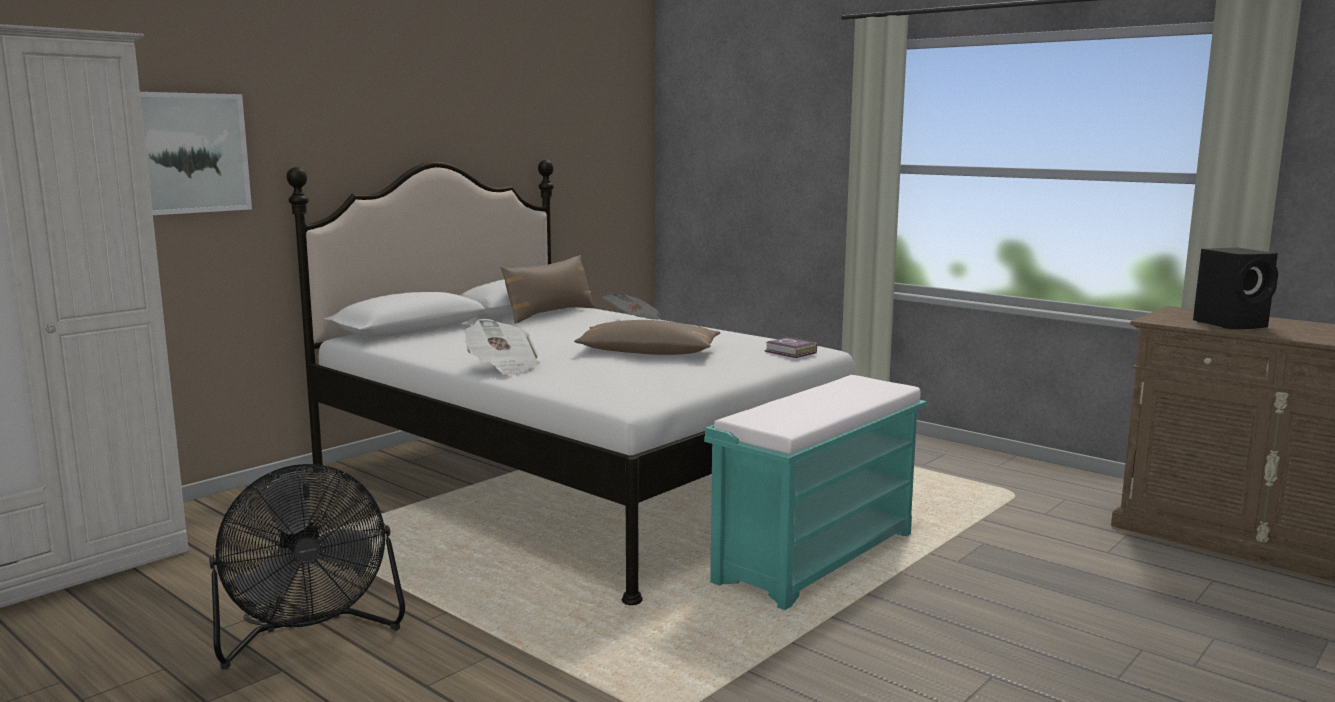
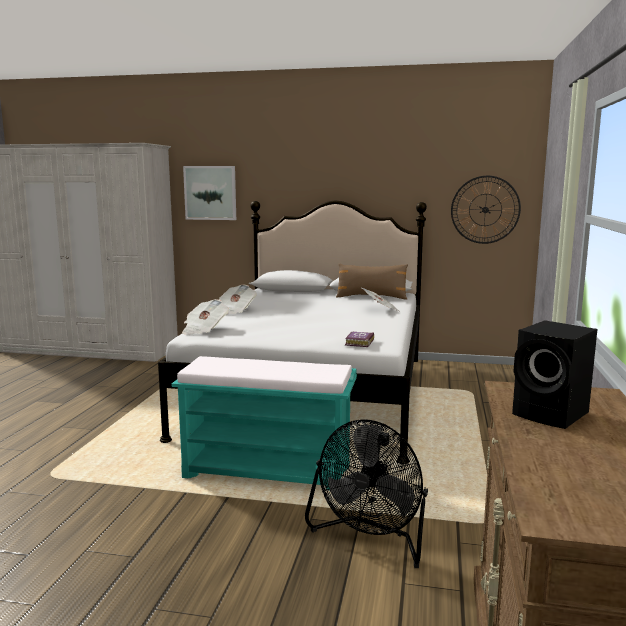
camera: 60 degrees right, 0 degrees up
(301, 634) = (94, 397): black fan -> black fan (369, 535)
(605, 168) = (485, 209): none -> wall clock
(605, 393) = (204, 330): none -> newspaper
(648, 352) = (308, 322): brown pillow -> none

